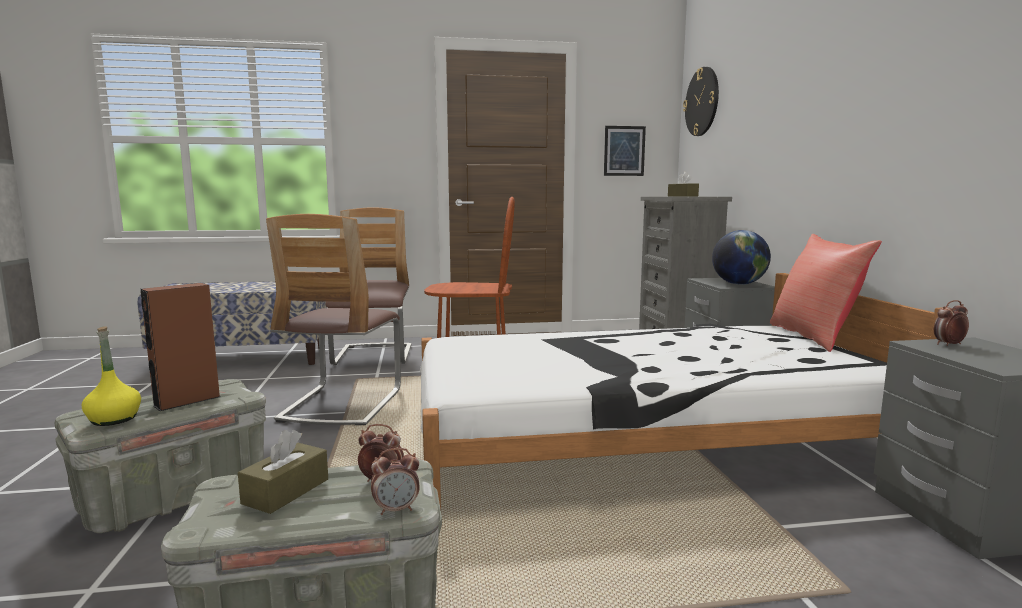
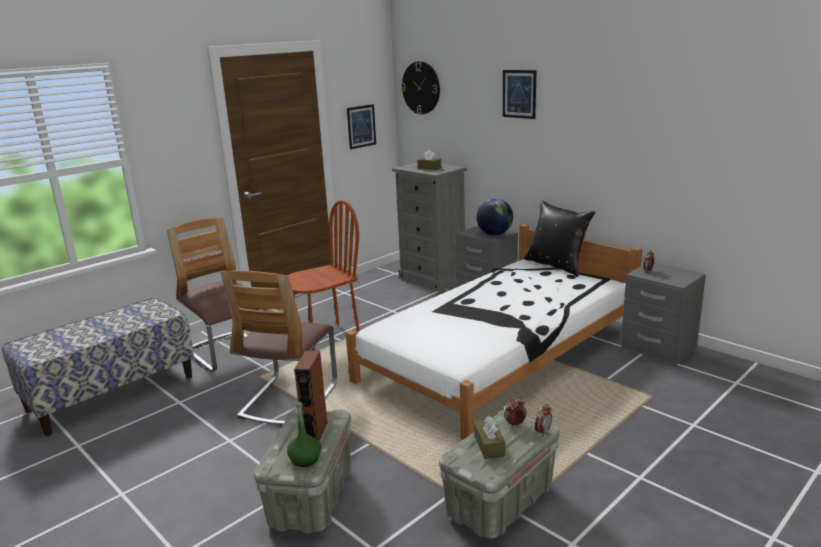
camera: 35 degrees left, 10 degrees up
(114, 419) = (305, 459): yellow bottle -> green bottle
(342, 405) = (289, 400): chair -> chair turned 45 degrees clockwise
(800, 72) = (519, 94): none -> picture
(814, 337) = (556, 265): red pillow -> black pillow

